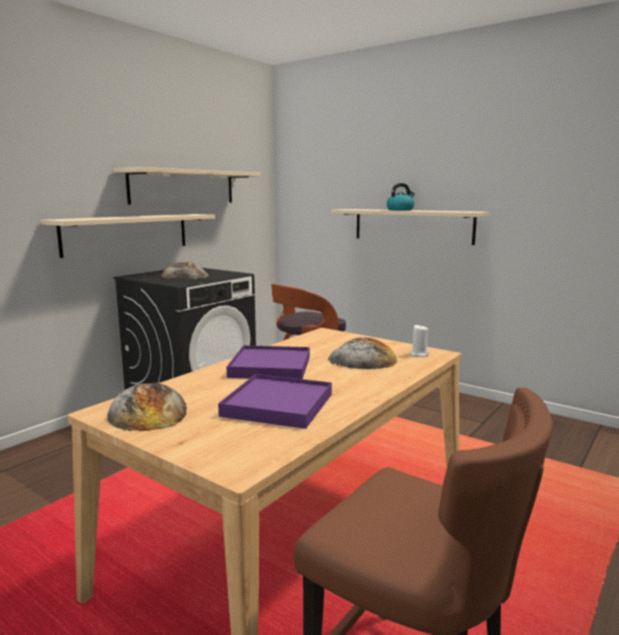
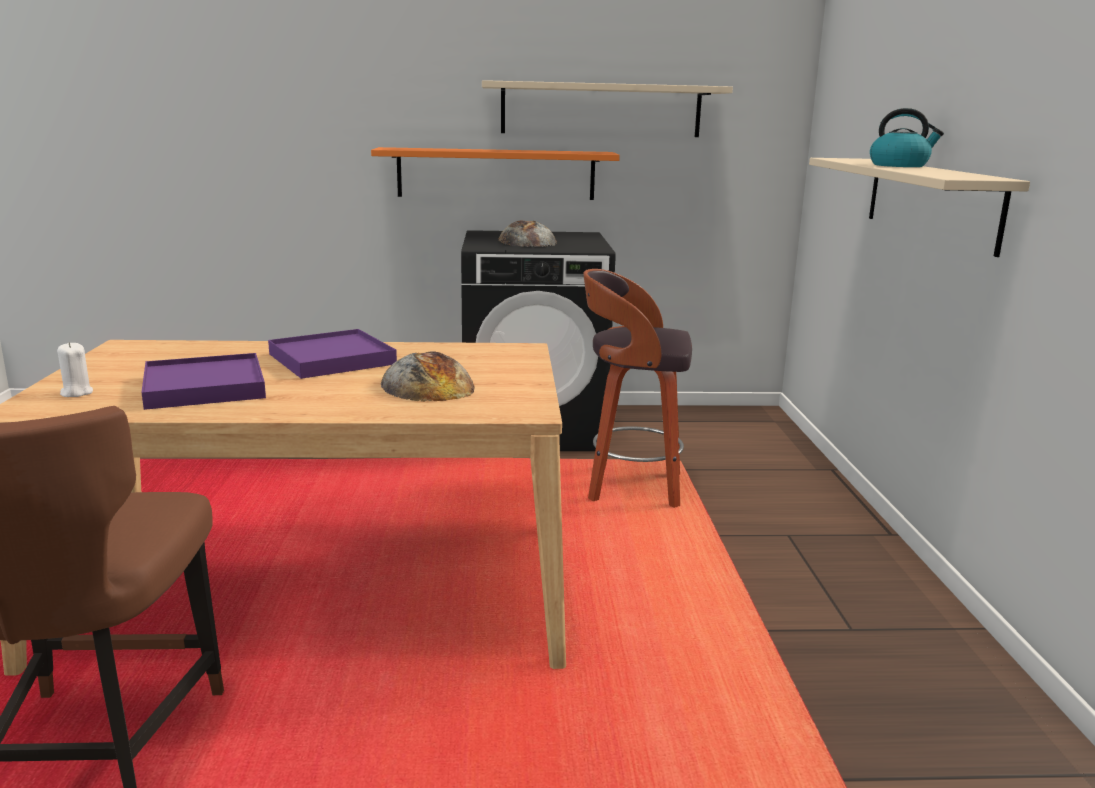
camera: 50 degrees right, 5 degrees up
(127, 233) = (496, 174): beige shelf -> orange shelf
(148, 412) = (137, 356): bread -> none
(419, 354) = (504, 404): white candle -> white candle (76, 393)

